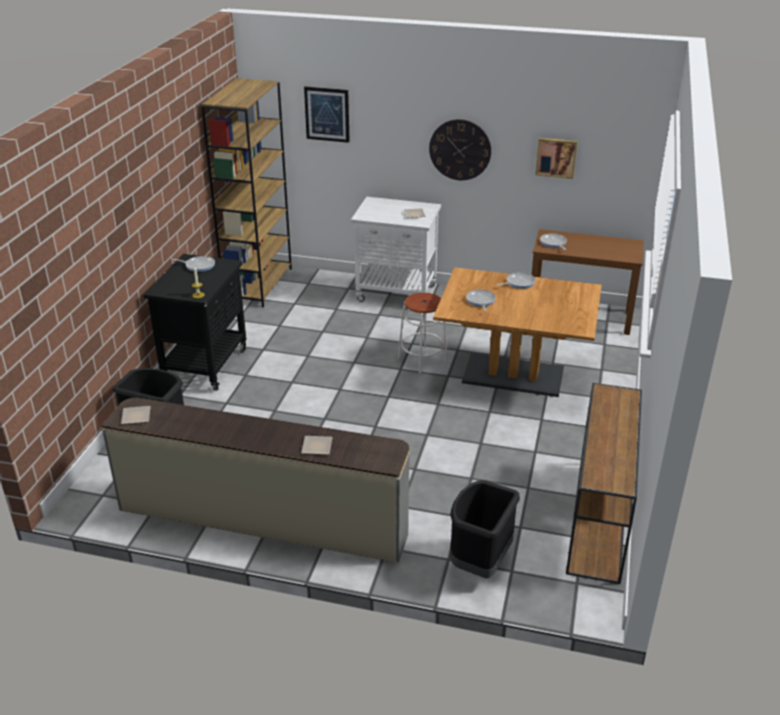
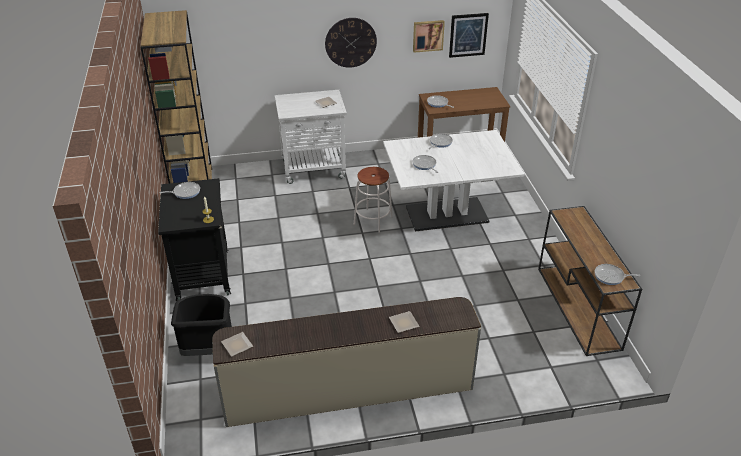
camera: 25 degrees left, 5 degrees up
(327, 114) = (232, 31): picture -> picture (468, 35)
(479, 563) = (526, 369): black trash can -> none
(513, 375) = (446, 214): brown dining table -> white dining table
(606, 472) = (610, 276): none -> frying pan

